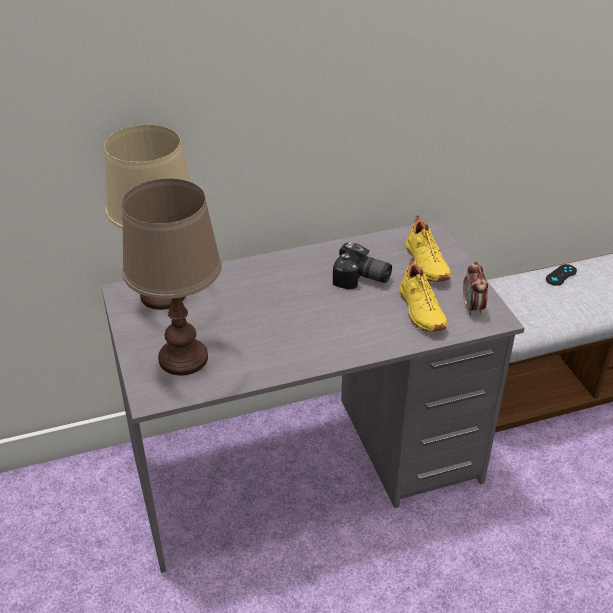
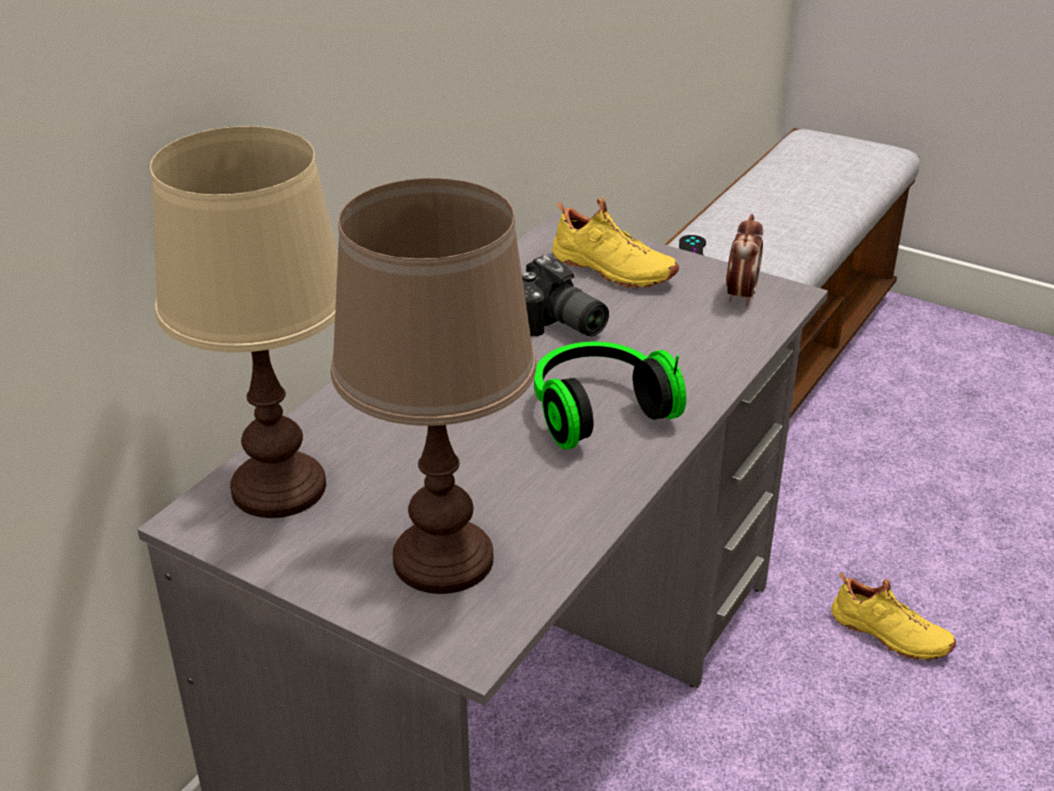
camera: 40 degrees left, 5 degrees down
(325, 329) = (597, 410): none -> headphones
(361, 279) = (556, 326): camera -> camera turned 60 degrees clockwise
(419, 311) = (685, 328): yellow shoe -> yellow shoe (888, 636)
(472, 307) = (741, 295): alarm clock -> alarm clock turned 120 degrees counterclockwise

